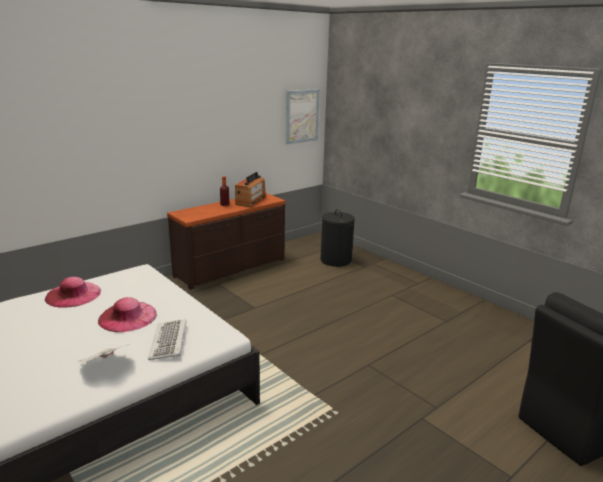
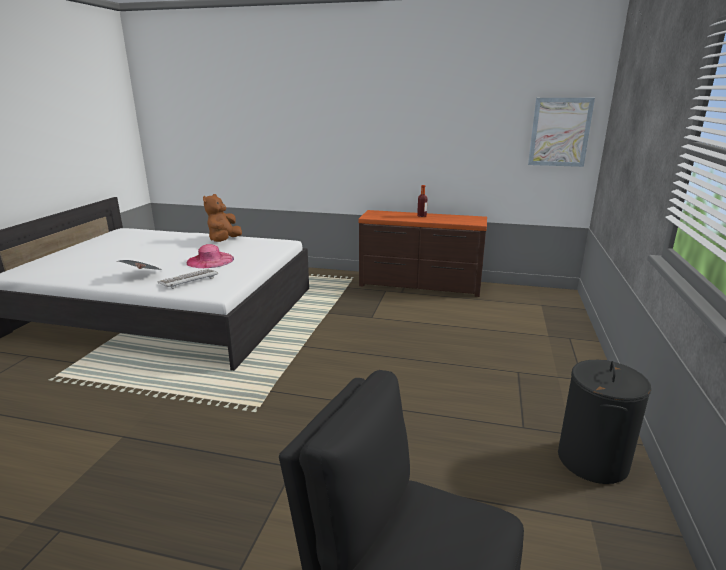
camera: 55 degrees right, 0 degrees up
(73, 294) = (224, 241): pink hat -> brown plush toy
(251, 201) = (452, 219): radio -> none
(336, 260) = (531, 318): black laundry basket -> black laundry basket (592, 461)

